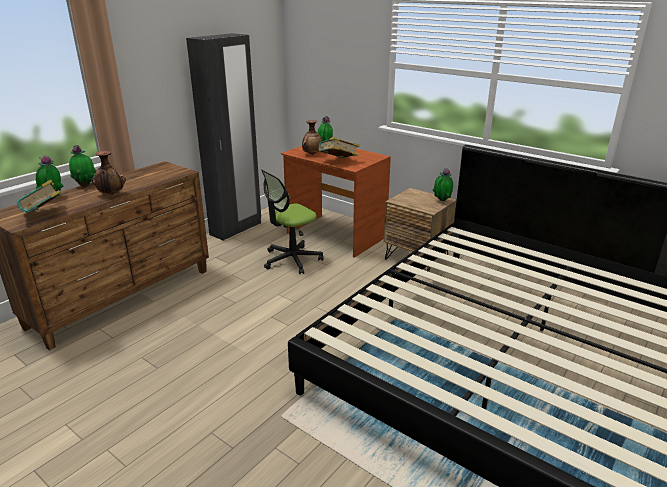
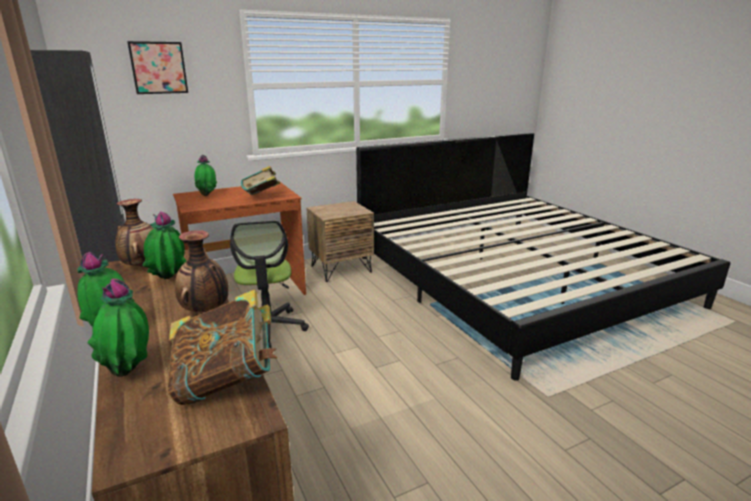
camera: 65 degrees left, 5 degrees down
(312, 154) = (217, 202): vase -> vase (141, 266)
(334, 42) = (158, 68): none -> picture
(441, 201) = (352, 205): potted plant -> potted plant (169, 280)

